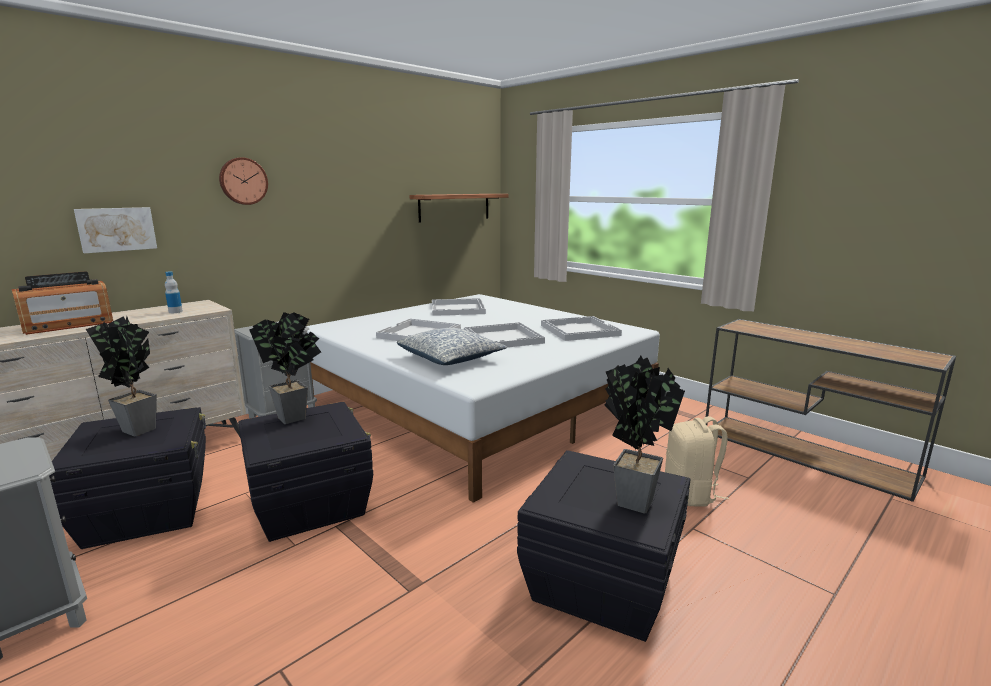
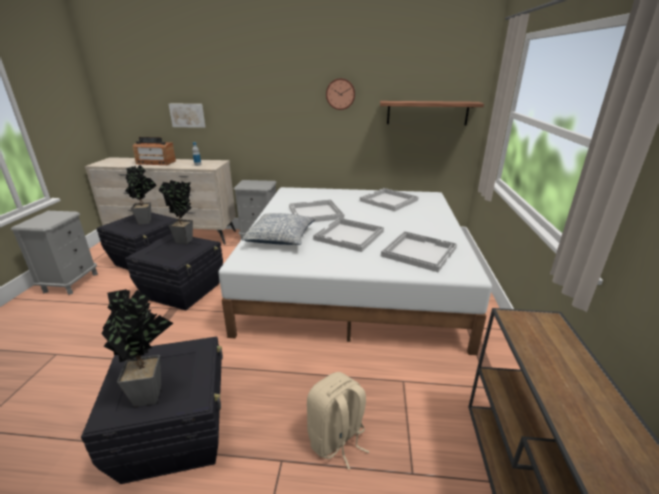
camera: 50 degrees right, 10 degrees up
(243, 181) = (252, 89): wall clock -> wall clock (340, 94)

